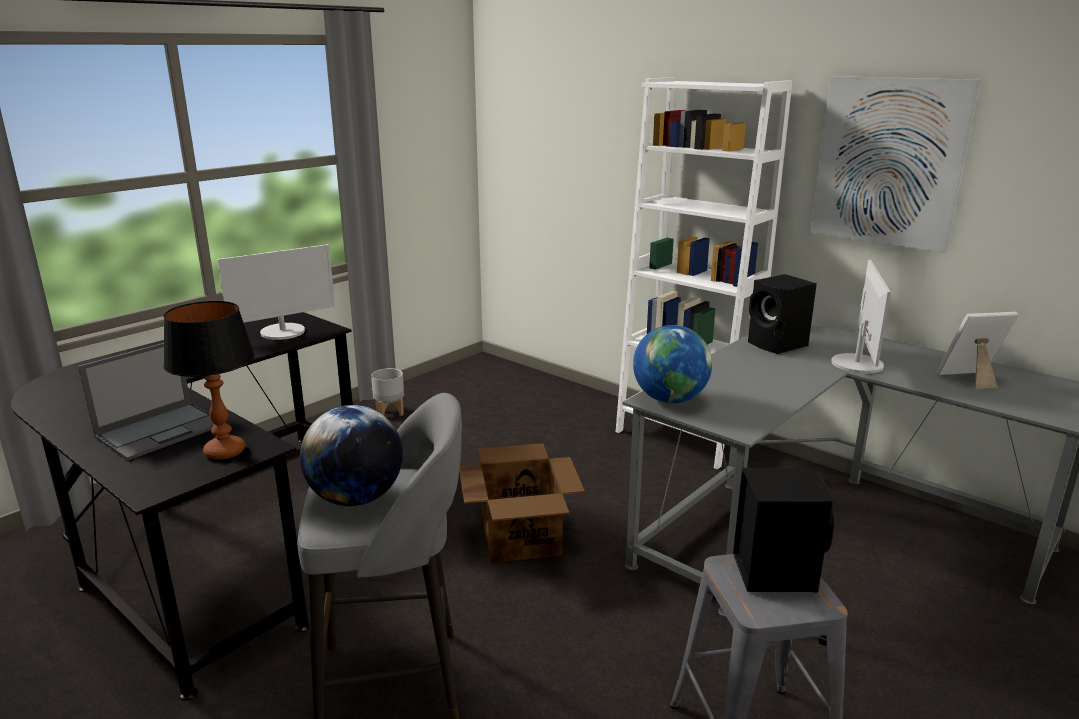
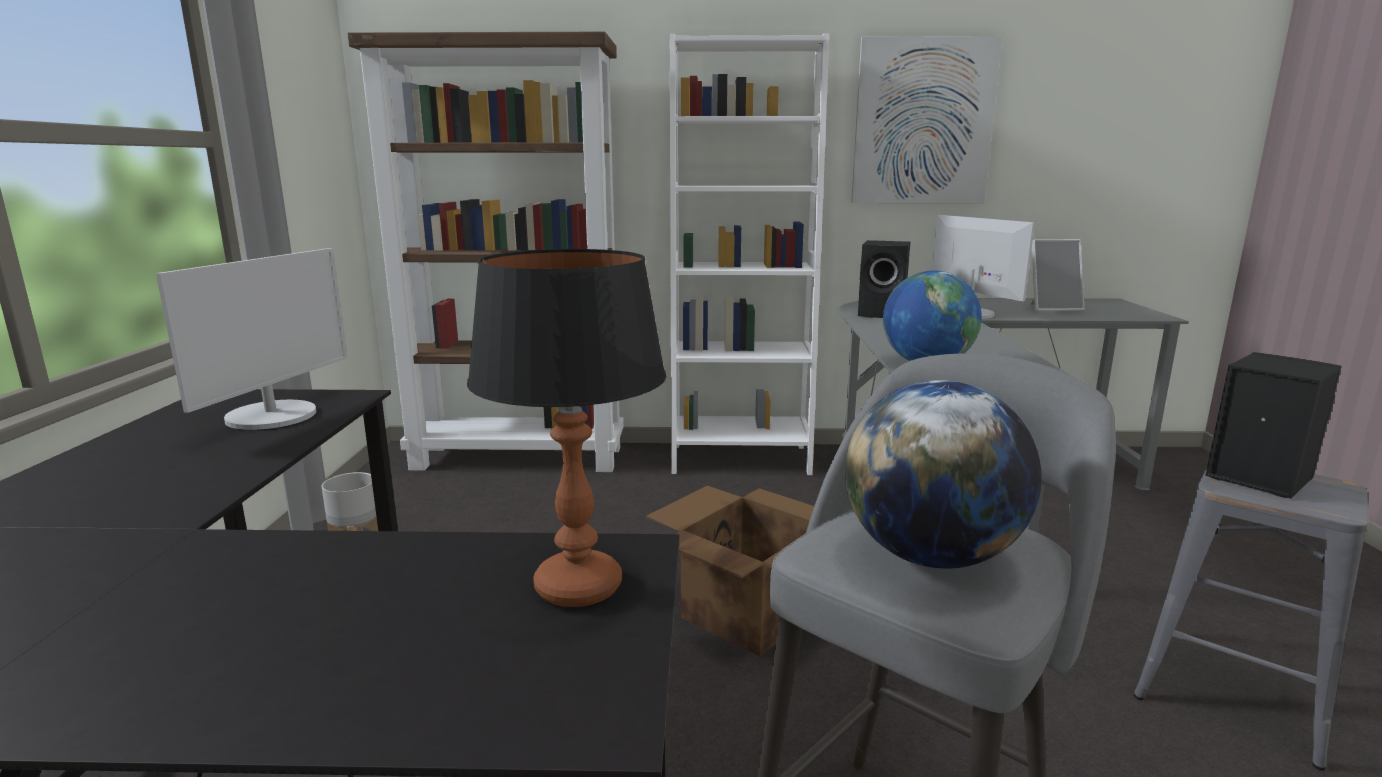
camera: 40 degrees left, 5 degrees down
(162, 430) = (352, 609): laptop -> none
(538, 387) = (520, 458): none -> brown bookcase
(970, 379) = (1051, 308): picture frame -> picture frame turned 135 degrees counterclockwise

